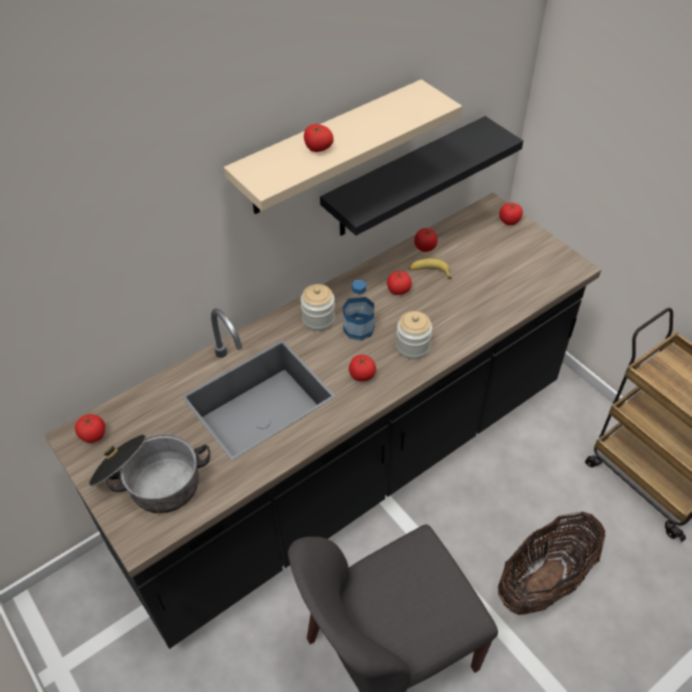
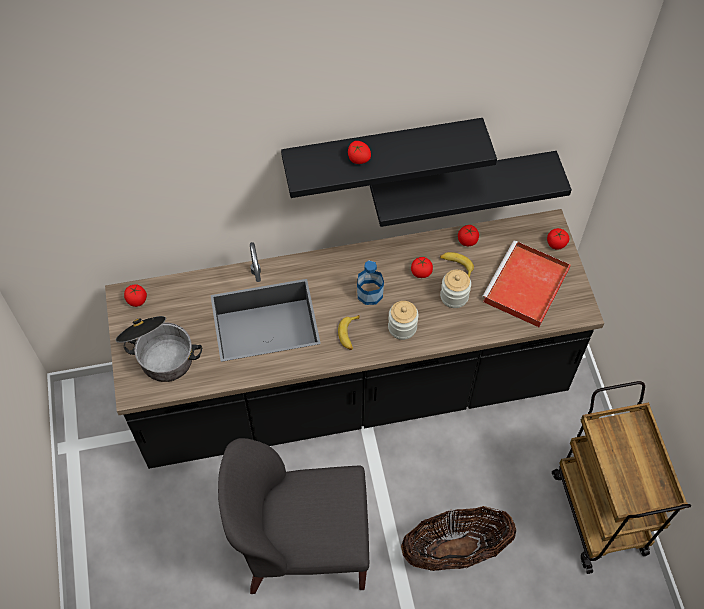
camera: 25 degrees right, 10 degrees up
(318, 319) = (343, 272): jar -> jar (454, 296)
(329, 149) = (382, 151): beige shelf -> black shelf
(362, 375) = (349, 334): tomato -> banana
(508, 266) = (526, 287): none -> red tray

